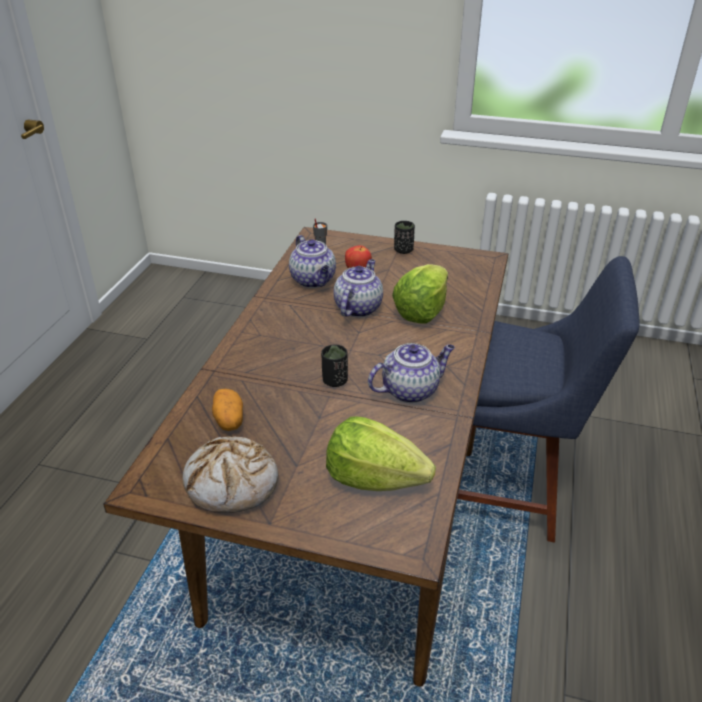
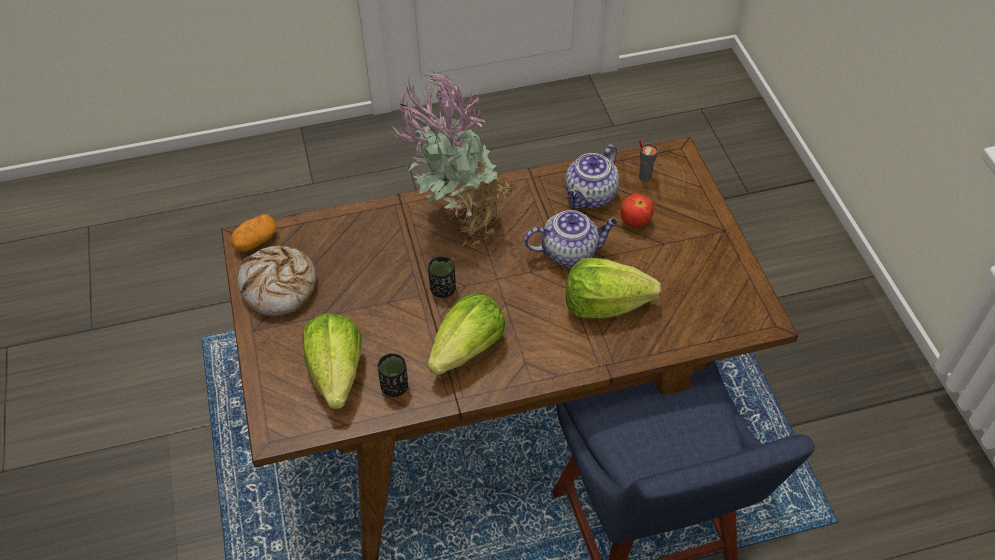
camera: 60 degrees right, 15 degrees up
(229, 419) = (347, 246): potato -> potato (255, 241)
(269, 347) = (458, 221): none -> potted plant
(403, 250) = (714, 239): black cup -> black cup (394, 387)
(411, 390) = (468, 349): teapot -> lettuce

